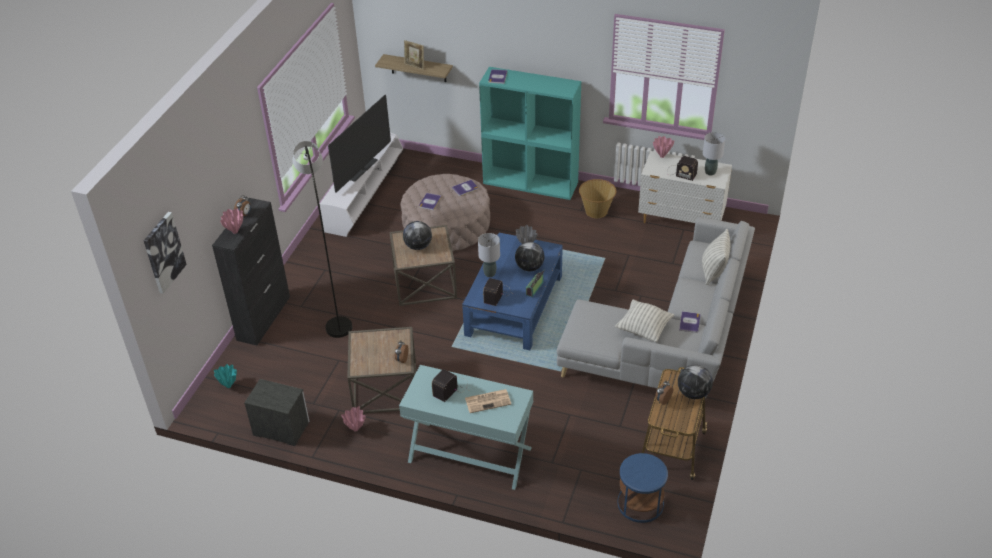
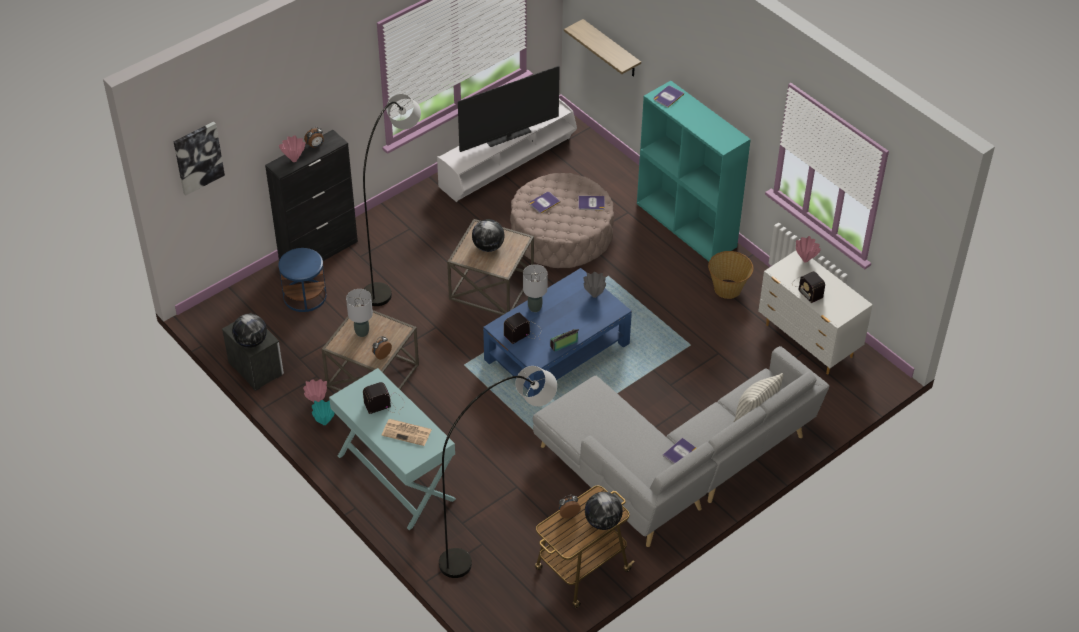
camera: 30 degrees right, 5 degrees up
(229, 386) = (241, 306): turquoise vase -> turquoise vase (324, 423)
(414, 66) = (601, 47): picture frame -> none
(529, 267) = (578, 319): globe -> globe (251, 342)
(584, 451) = (500, 528): none -> grey floor lamp
(640, 503) = (508, 602): blue side table -> blue side table (304, 296)
(643, 329) = (629, 437): pillow -> none
(710, 172) = (839, 302): grey table lamp -> grey table lamp (362, 332)

